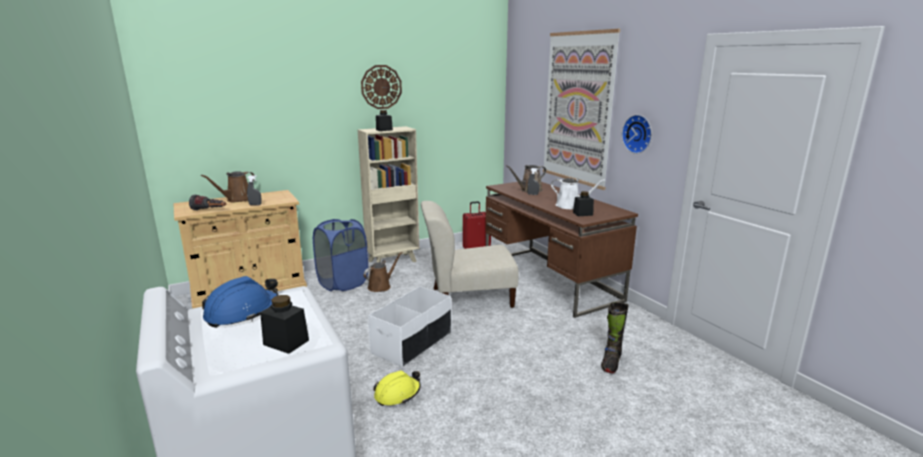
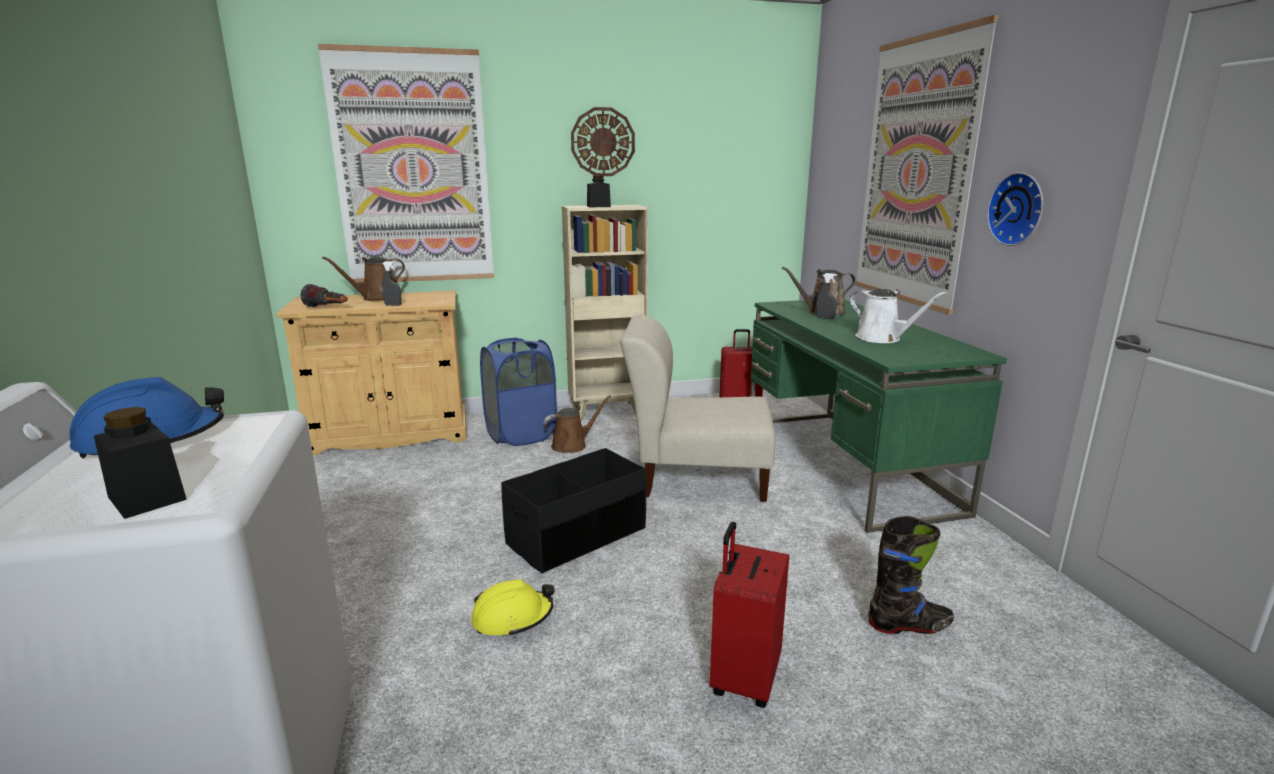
camera: 15 degrees right, 0 degrees up
(255, 110) = (413, 169): none -> picture
(412, 342) = (577, 536): white storage box -> black storage box
(538, 403) = (743, 678): none -> red suitcase
(550, 280) = (845, 465): brown desk -> green desk
(583, 214) = (898, 351): black jar -> none
(611, 363) = (909, 626): black boot -> black boot turned 135 degrees counterclockwise

